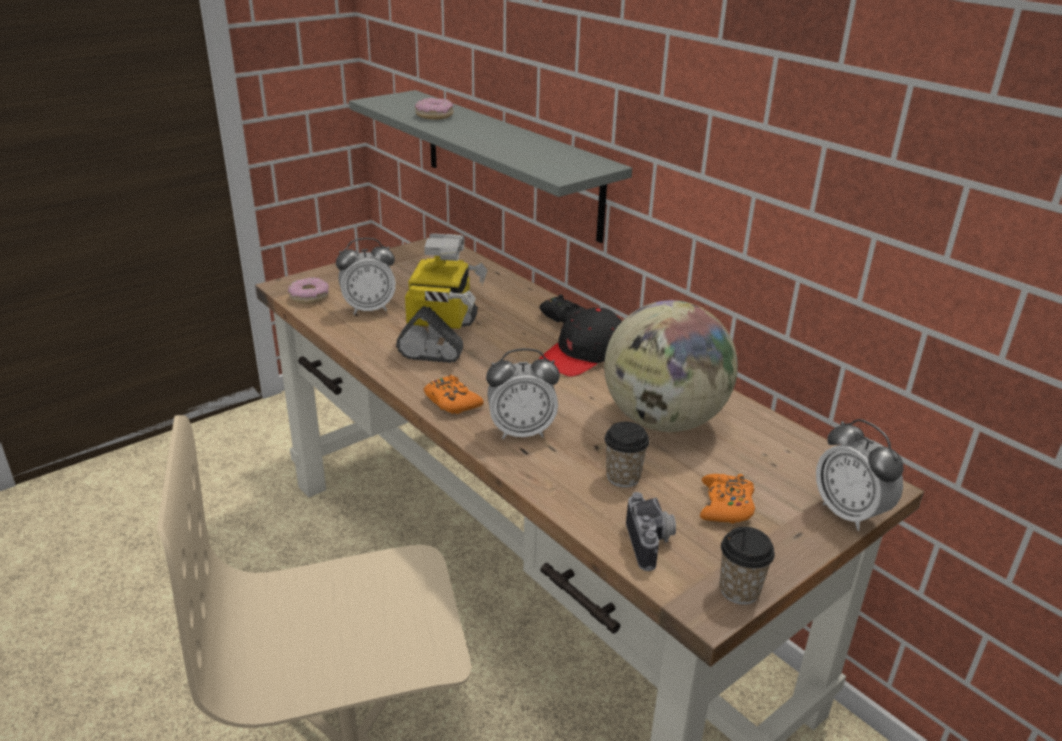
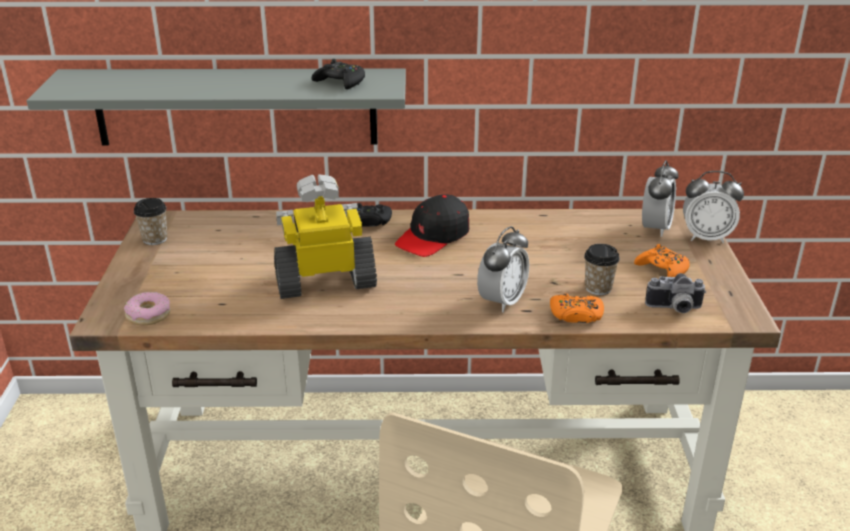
camera: 50 degrees left, 0 degrees up
(369, 309) = (222, 294): alarm clock -> alarm clock (655, 228)
(434, 115) = (154, 84): donut -> none
(441, 338) = (325, 281): toy robot -> toy robot turned 60 degrees counterclockwise
(451, 401) = (426, 313): orange game controller -> orange game controller (576, 315)
(549, 157) = (340, 82): none -> black game controller
(583, 354) = (433, 237): black cap -> black cap turned 45 degrees clockwise
(652, 543) = (674, 309): camera -> camera turned 150 degrees clockwise
(663, 421) = (552, 247): globe -> none
(739, 590) = (741, 301): cup -> cup (155, 239)

